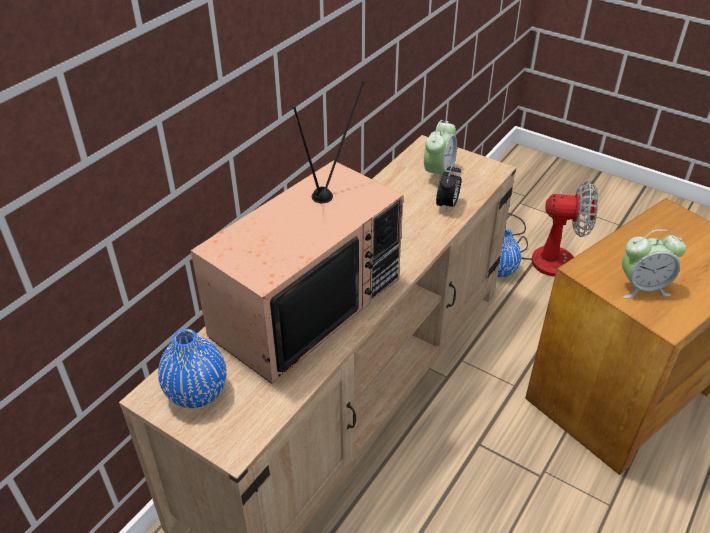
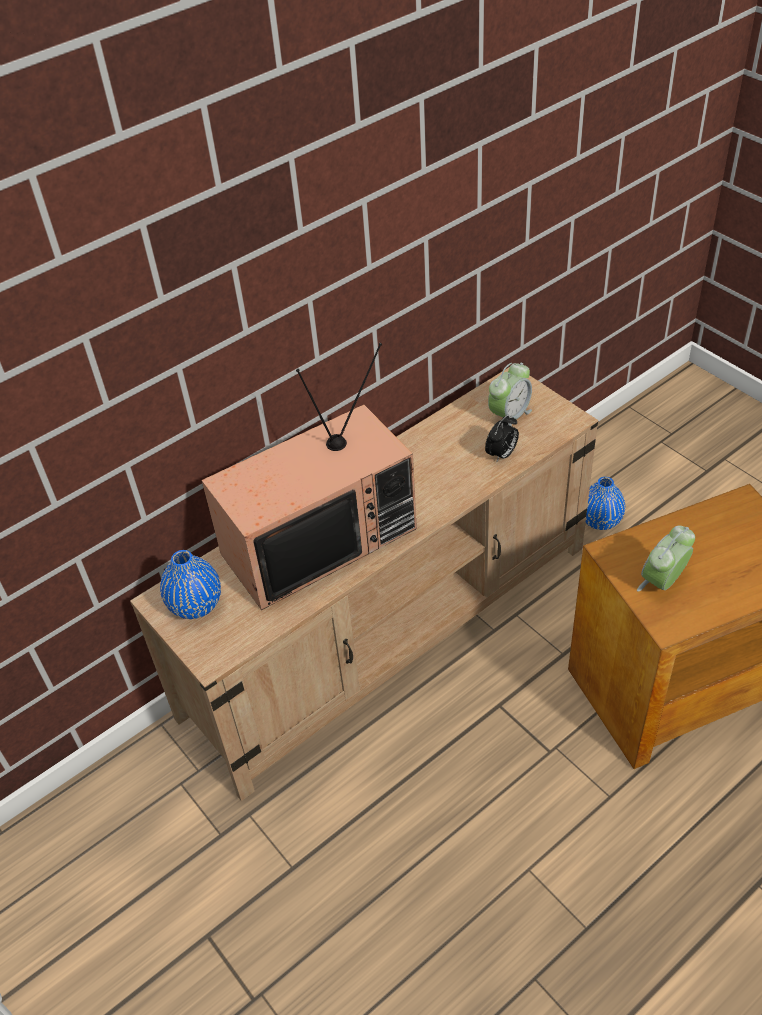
camera: 20 degrees right, 5 degrees up
(541, 252) = (660, 507): fan -> none
(642, 287) = (662, 582): alarm clock -> alarm clock turned 120 degrees clockwise

